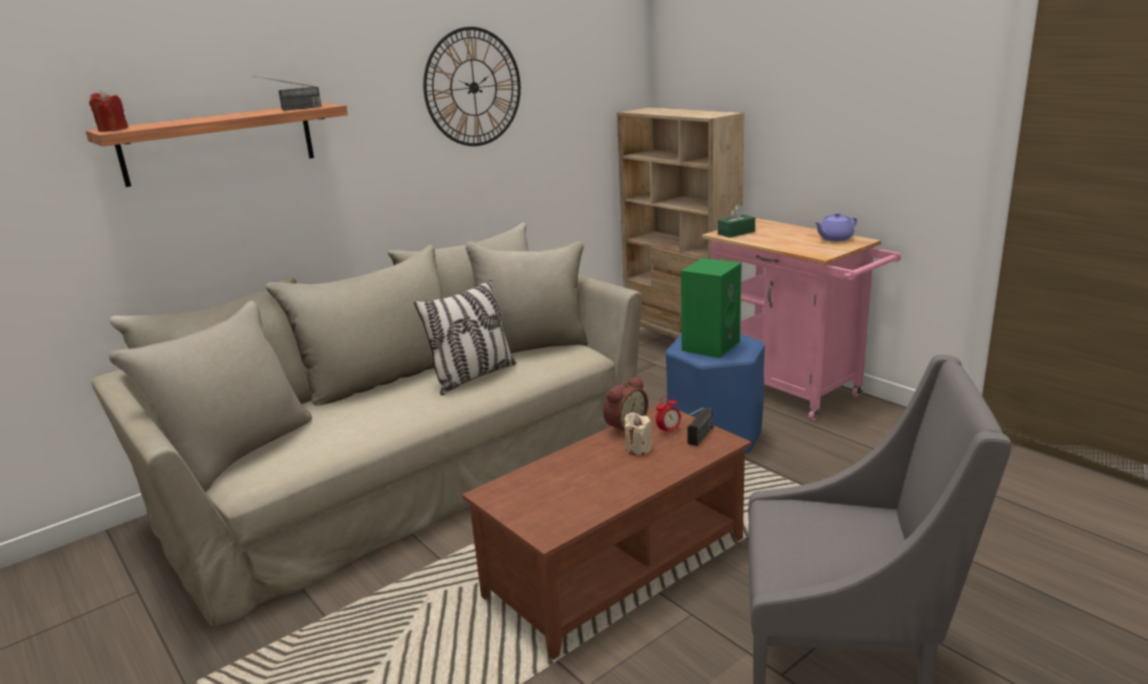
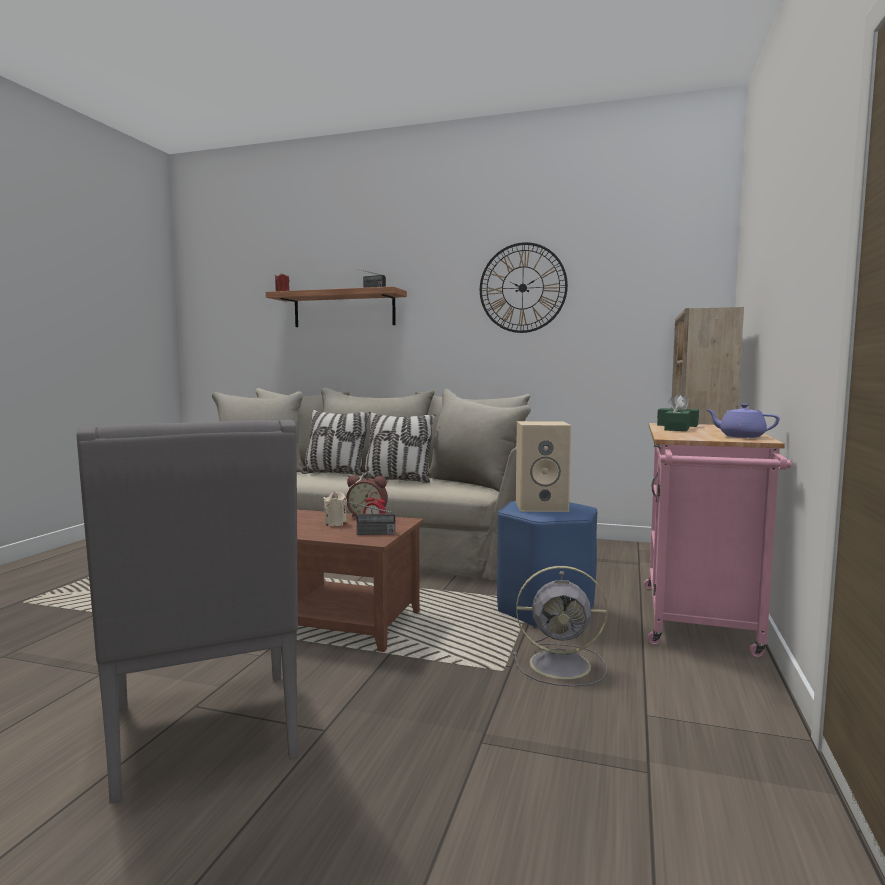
camera: 55 degrees right, 15 degrees down
(367, 402) = (335, 474): none -> pillow
(710, 345) = (542, 506): green speaker -> beige speaker
(764, 239) = (677, 429): none -> green tissue box
(822, 465) = (563, 665): none -> grey fan

